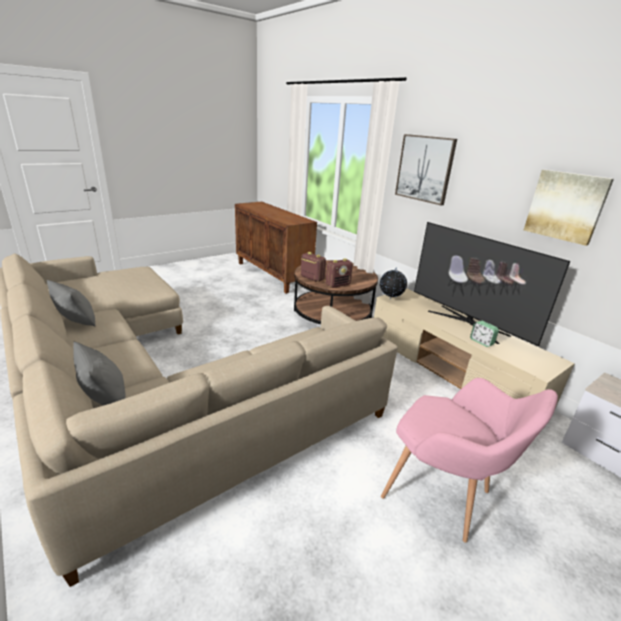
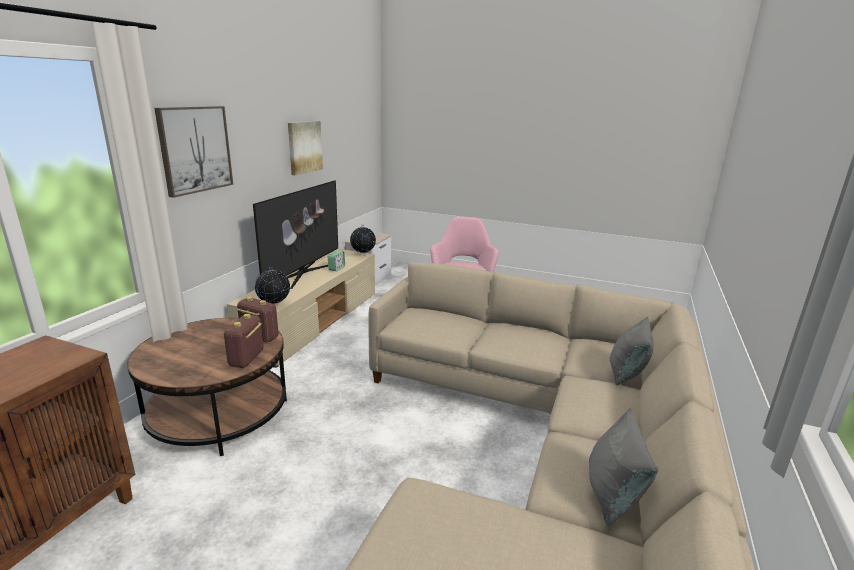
camera: 120 degrees left, 5 degrees down
(539, 372) = (363, 255): none -> globe

